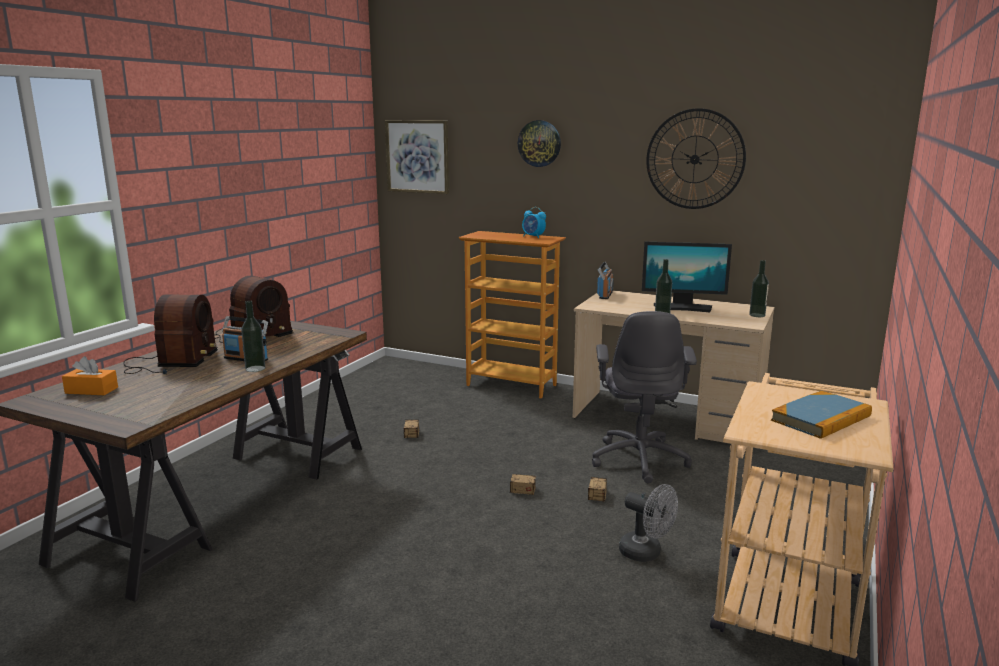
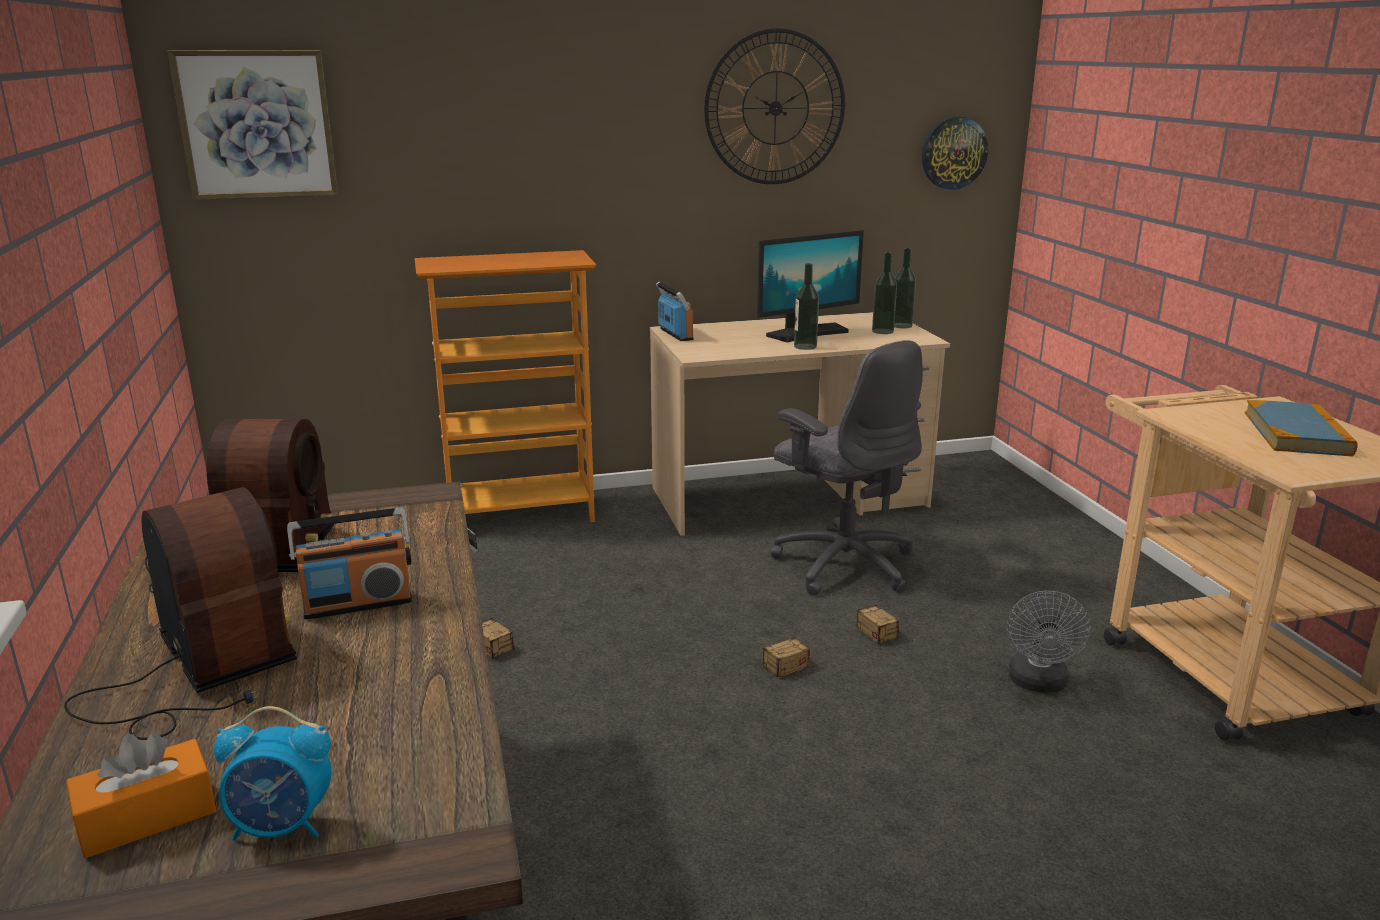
camera: 40 degrees left, 5 degrees up
(255, 369) = (427, 617): bottle -> bottle (882, 331)
(533, 237) = (536, 256): alarm clock -> alarm clock (283, 827)
(539, 143) = (519, 90): wall clock -> wall clock (953, 153)
(646, 553) = (1038, 684): grey fan -> grey fan turned 105 degrees clockwise

